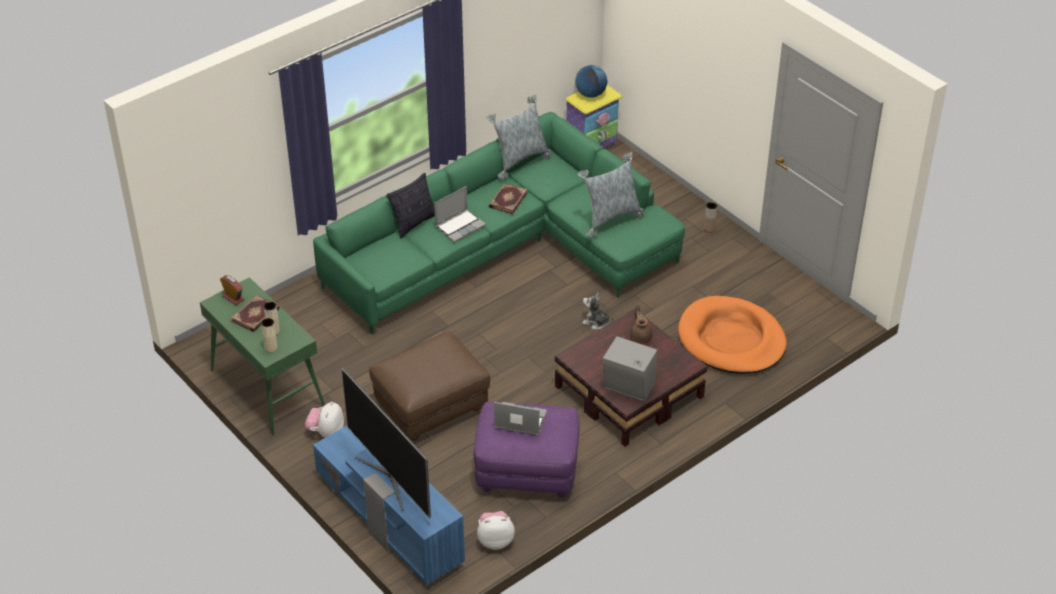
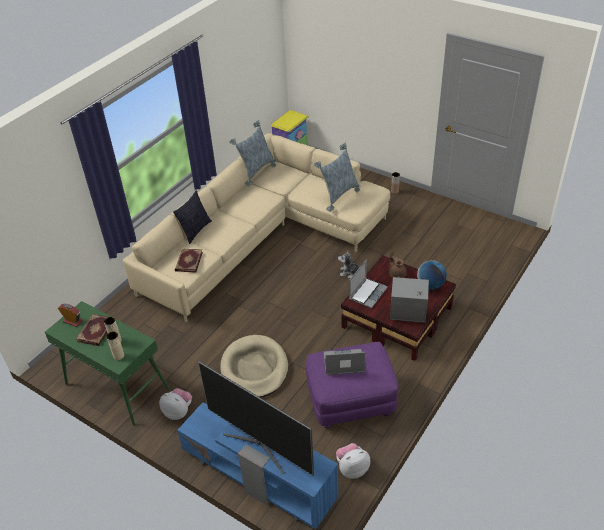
camera: 15 degrees left, 0 degrees up
(326, 432) = (178, 411): plush toy -> plush toy turned 120 degrees clockwise
(430, 408) = (254, 369): brown ottoman -> beige dog bed
(460, 226) = (231, 225): laptop -> laptop (367, 293)
(504, 249) = (261, 237): green sofa -> beige sofa
(507, 200) = (258, 199): book -> book (188, 261)
(590, 94) = (287, 119): globe -> globe (430, 285)
(731, 340) = (449, 262): orange dog bed -> none

